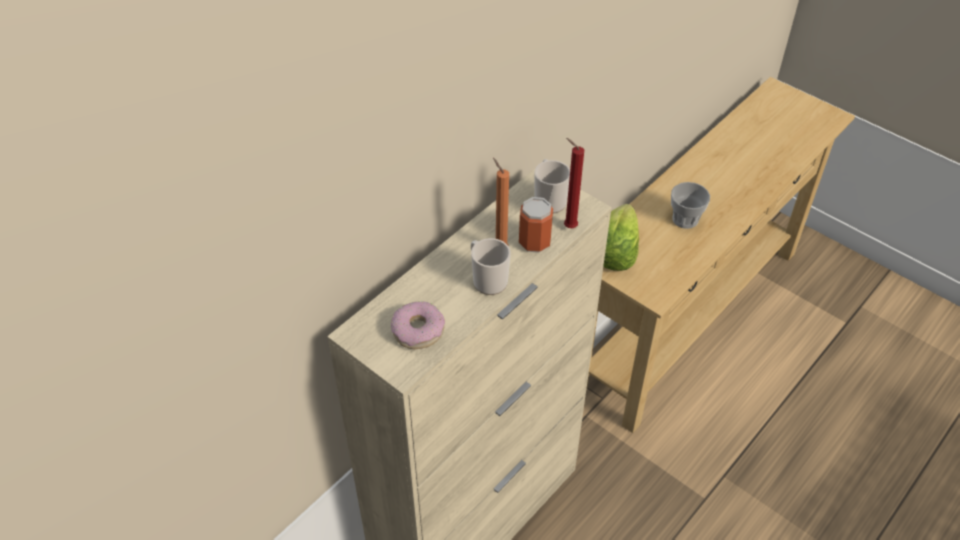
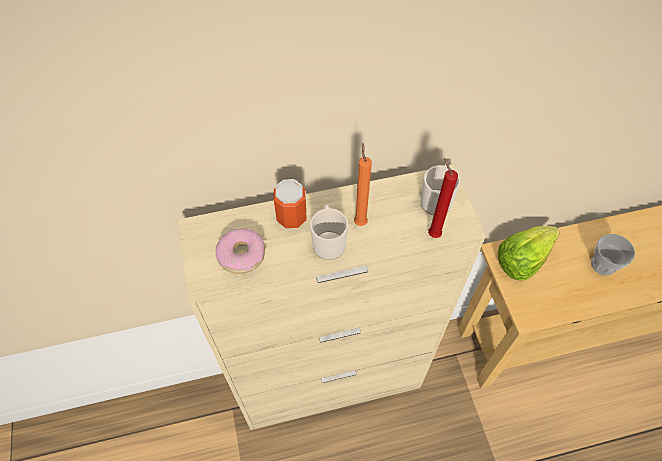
camera: 35 degrees right, 10 degrees up
(534, 242) = (393, 231): can -> can (291, 217)

